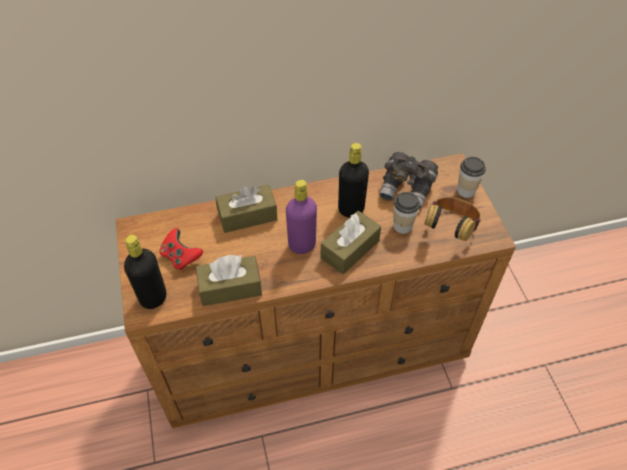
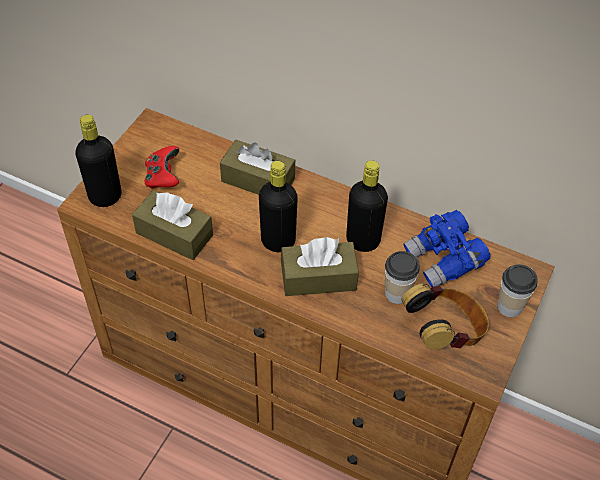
camera: 40 degrees right, 0 degrees up
(302, 245) = (278, 241): purple bottle -> black bottle
(407, 189) = (444, 261): grey binoculars -> blue binoculars

